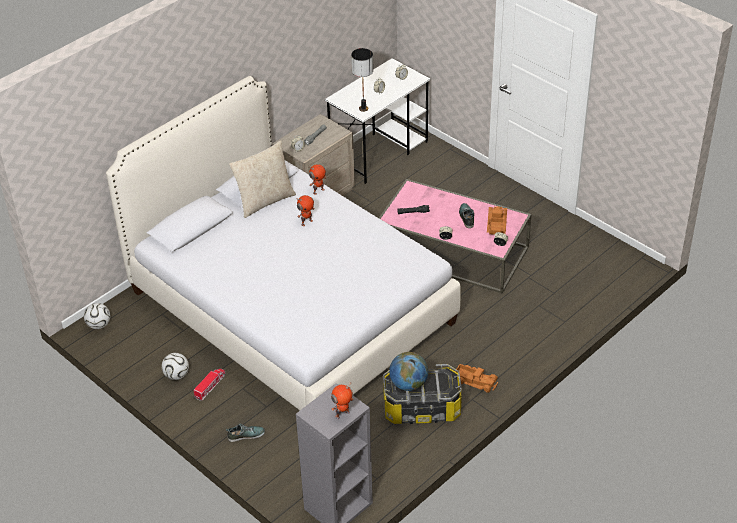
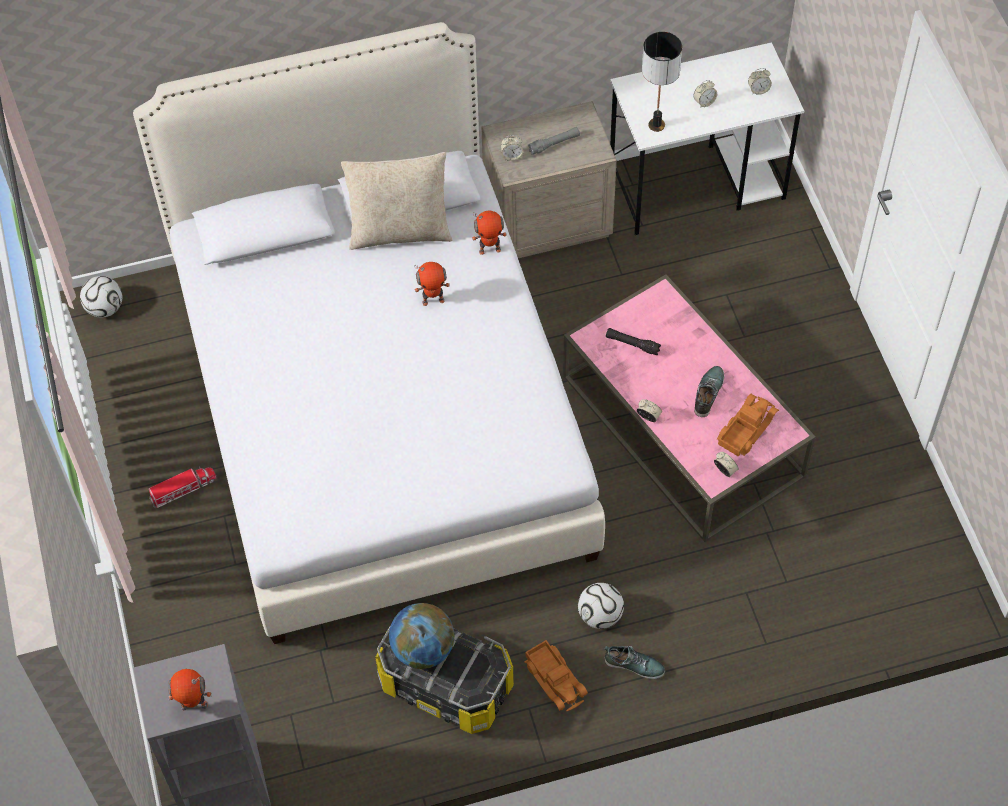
camera: 30 degrees right, 15 degrees up
(176, 375) = (151, 447): football -> football (599, 615)
(246, 435) = (178, 597): shoe -> shoe (634, 665)

